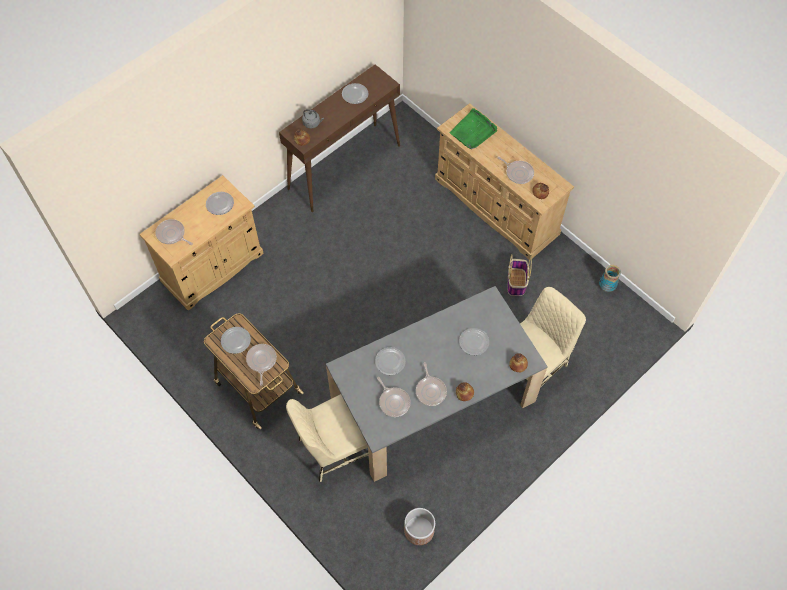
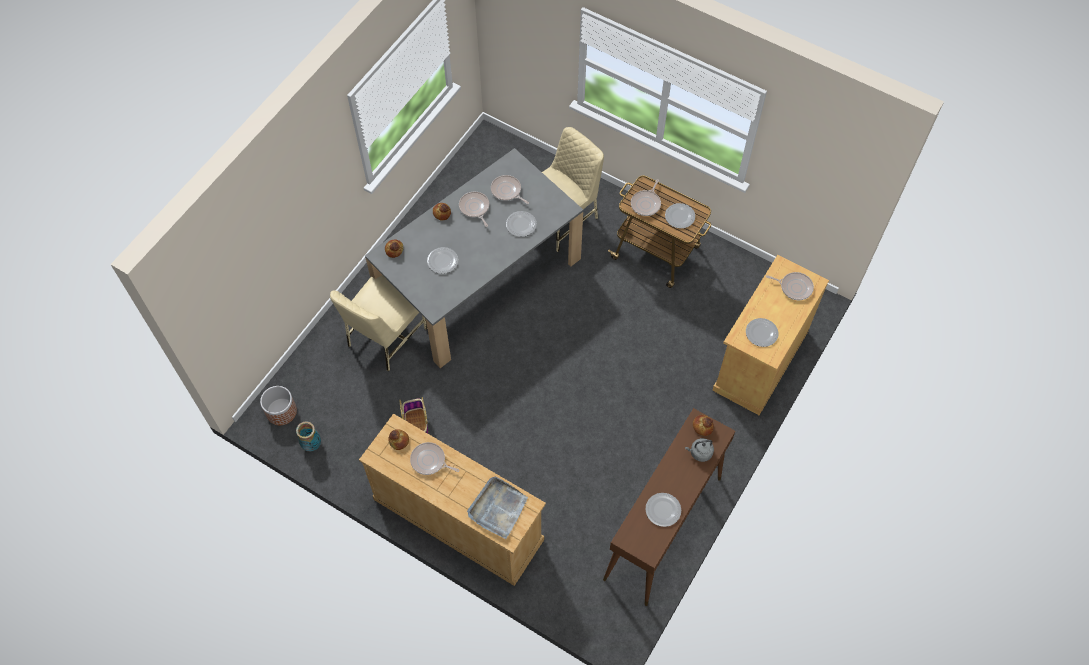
camera: 165 degrees right, 0 degrees up
(261, 361) = (646, 203): frying pan -> frying pan turned 45 degrees clockwise
(419, 530) = (465, 173): planter -> planter (281, 412)
(473, 131) = (497, 508): green tray -> grey tray

